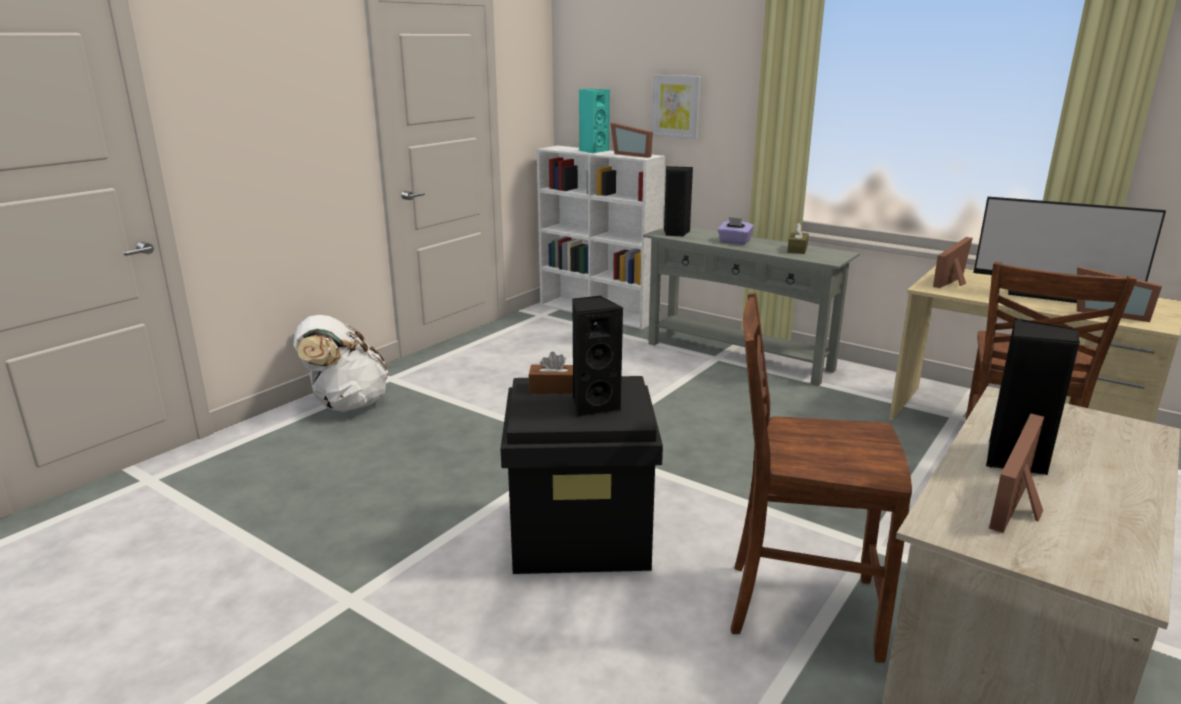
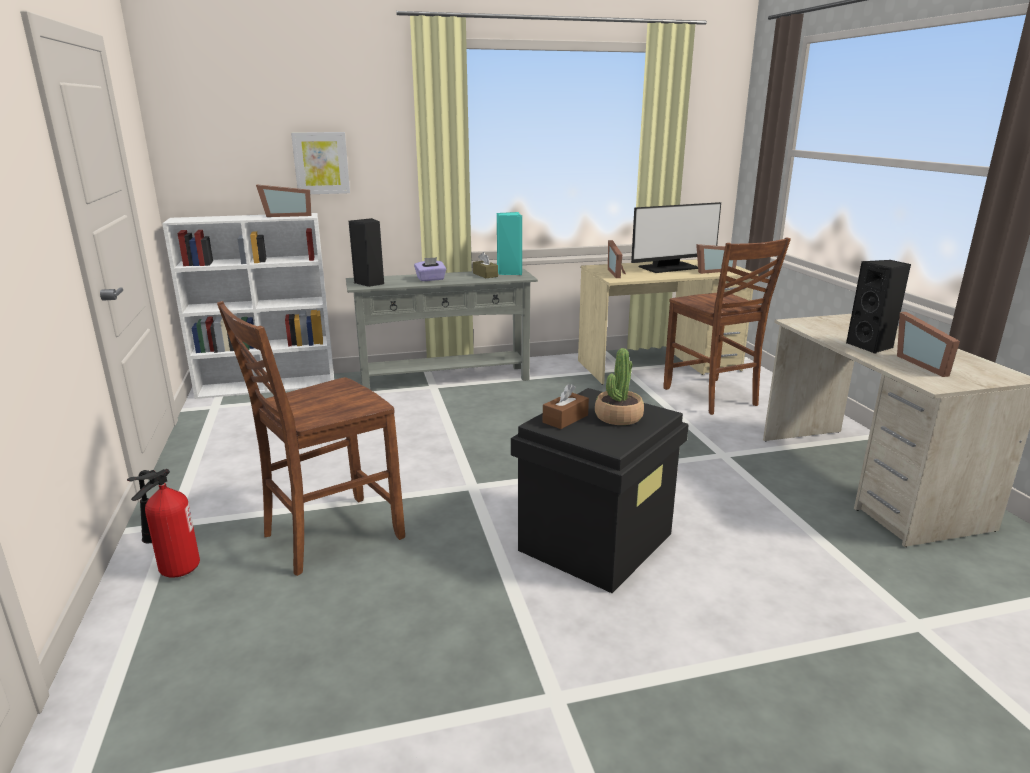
camera: 50 degrees left, 0 degrees up
(346, 404) = (174, 570): white backpack -> fire extinguisher
(593, 151) = (234, 217): turquoise speaker -> turquoise speaker (509, 272)
(594, 406) = (618, 417): black speaker -> potted plant
(799, 606) = (759, 504): brown chair -> brown chair (329, 536)

